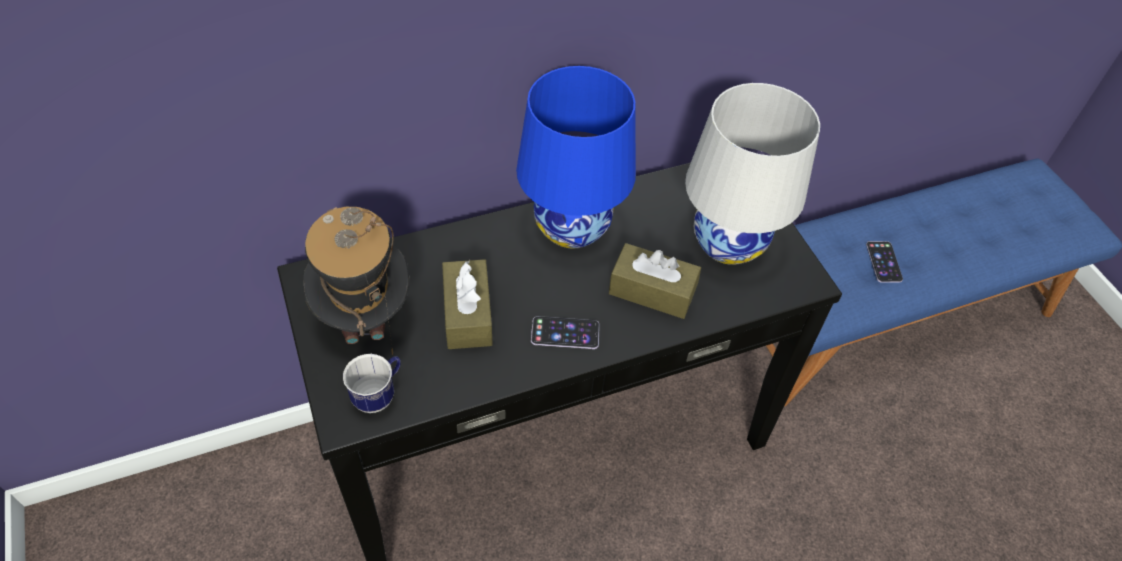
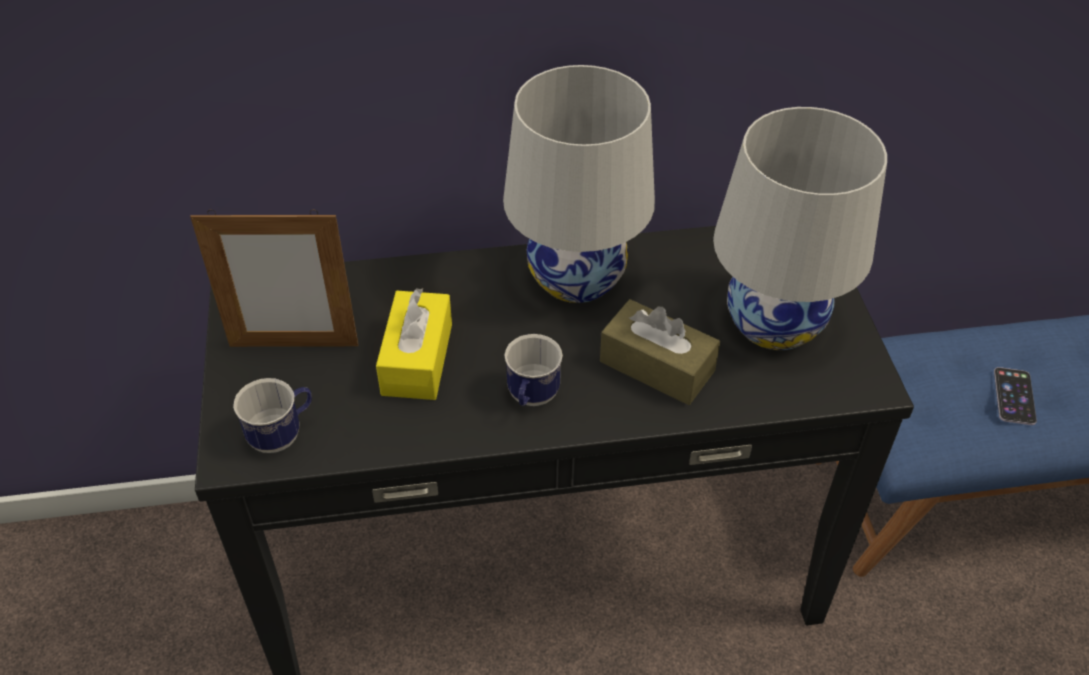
camera: 15 degrees right, 5 degrees down
(365, 317) = (294, 345): hat -> picture frame
(467, 314) = (417, 359): brown tissue box -> yellow tissue box
(565, 333) = (531, 399): phone -> mug
(572, 226) = (577, 277): blue table lamp -> white table lamp

